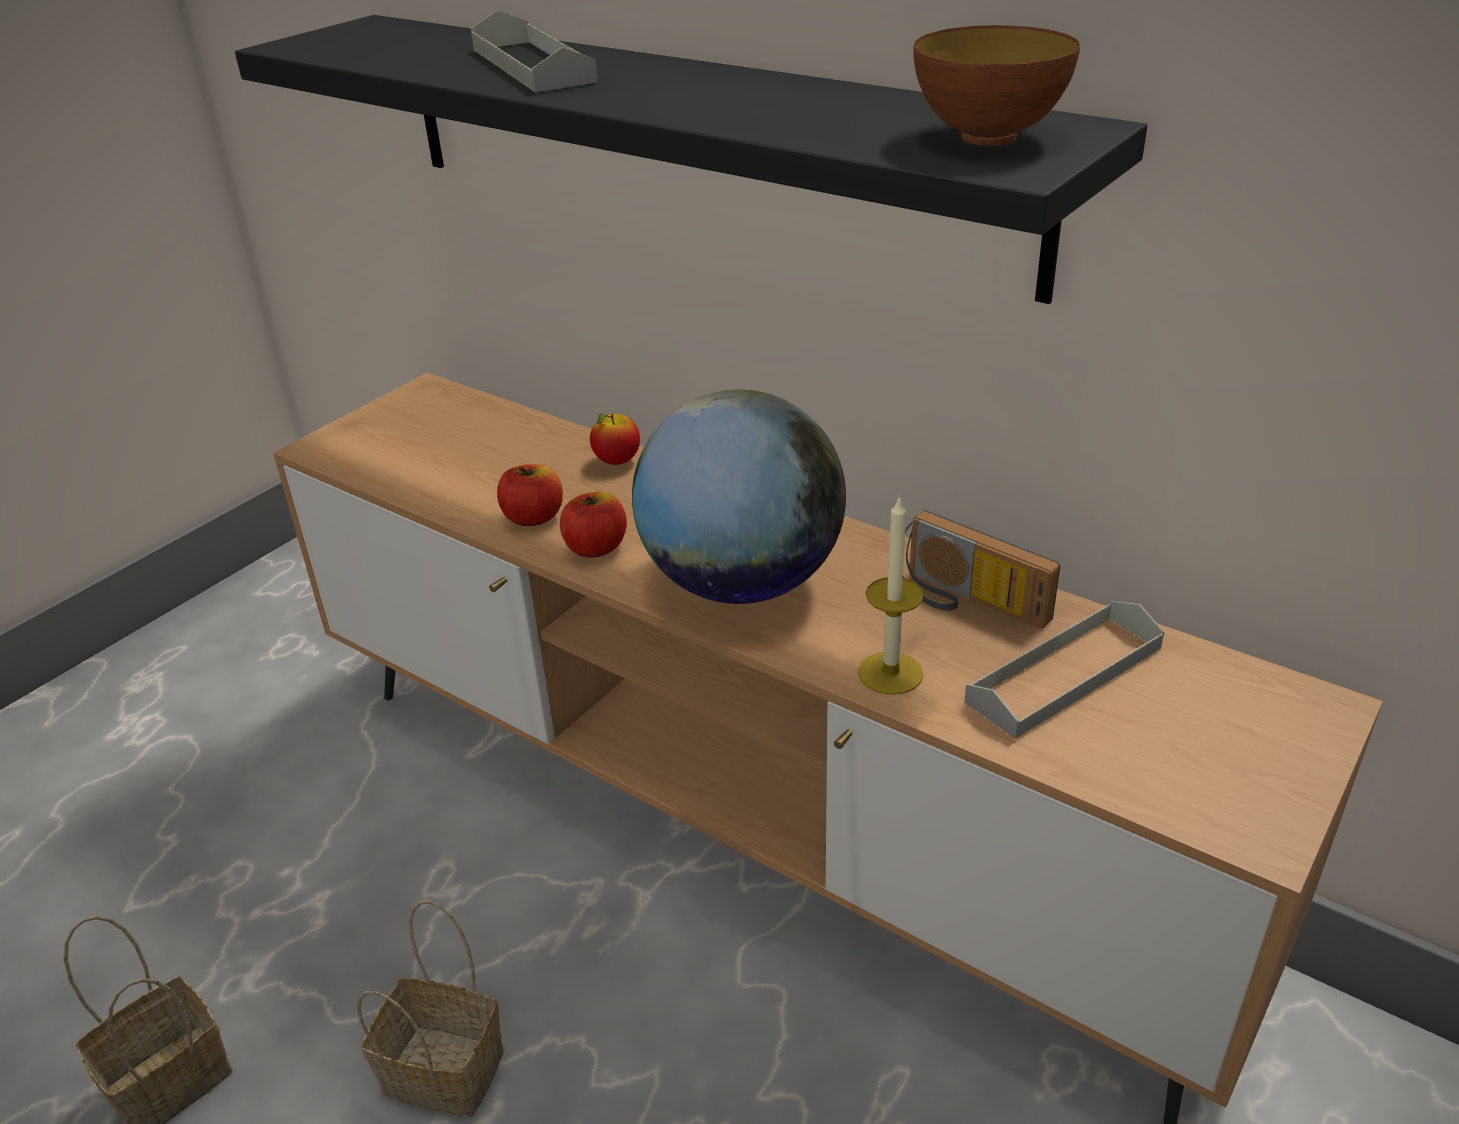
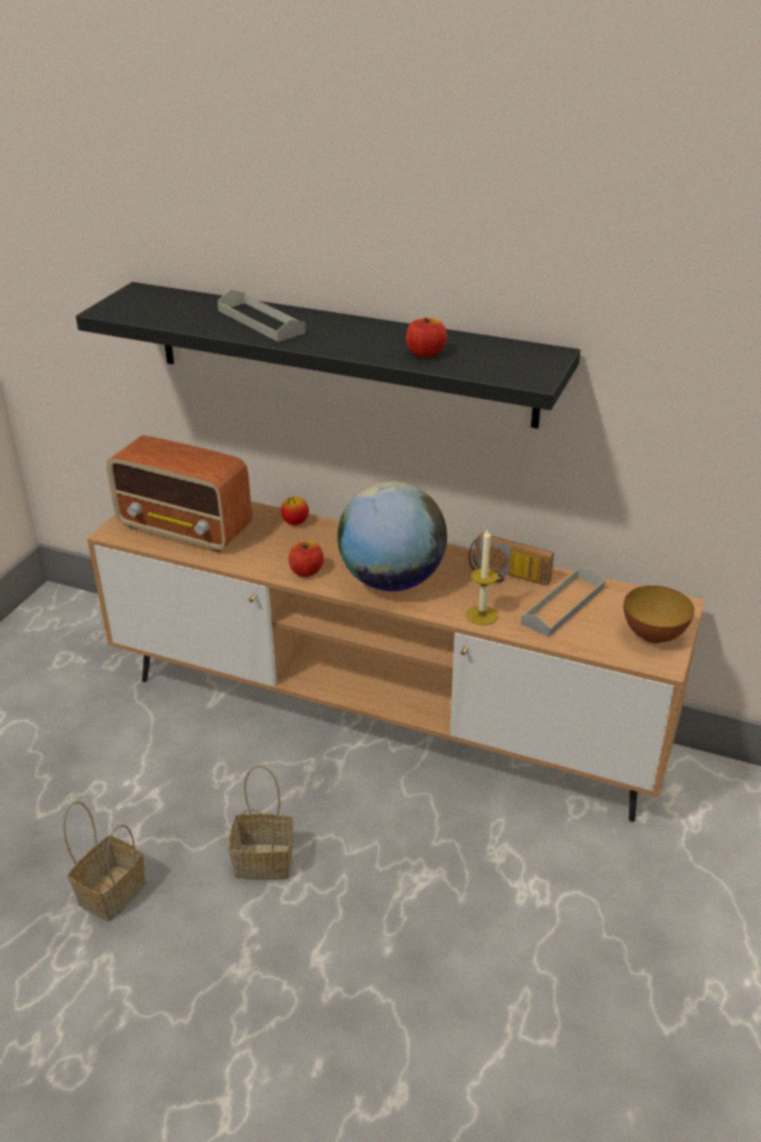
camera: 15 degrees left, 0 degrees up
(433, 454) = (186, 529): none -> radio
(533, 517) = (264, 559): apple -> apple (425, 353)
(988, 137) = (514, 362): bowl -> bowl (653, 636)

